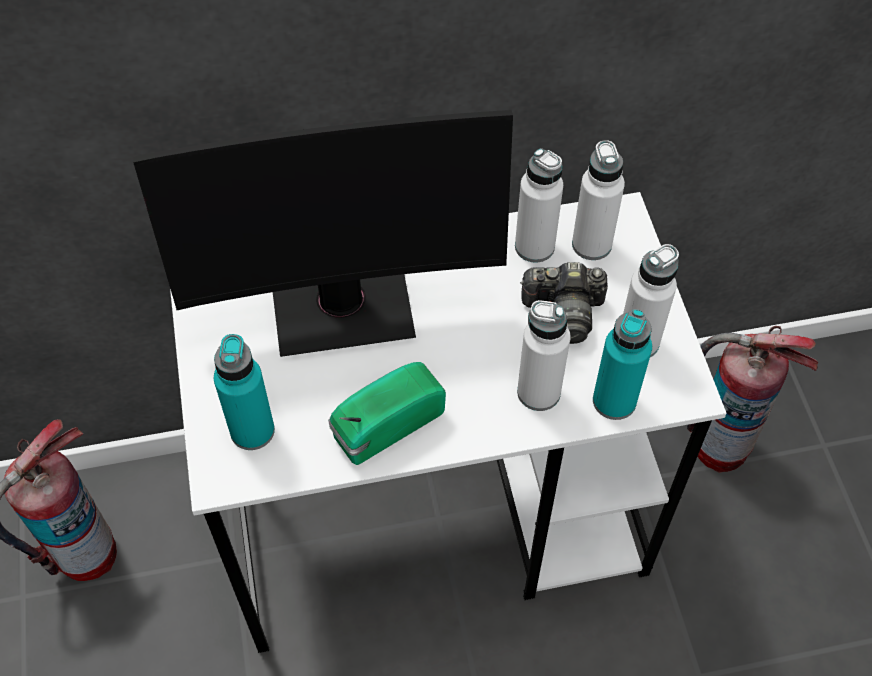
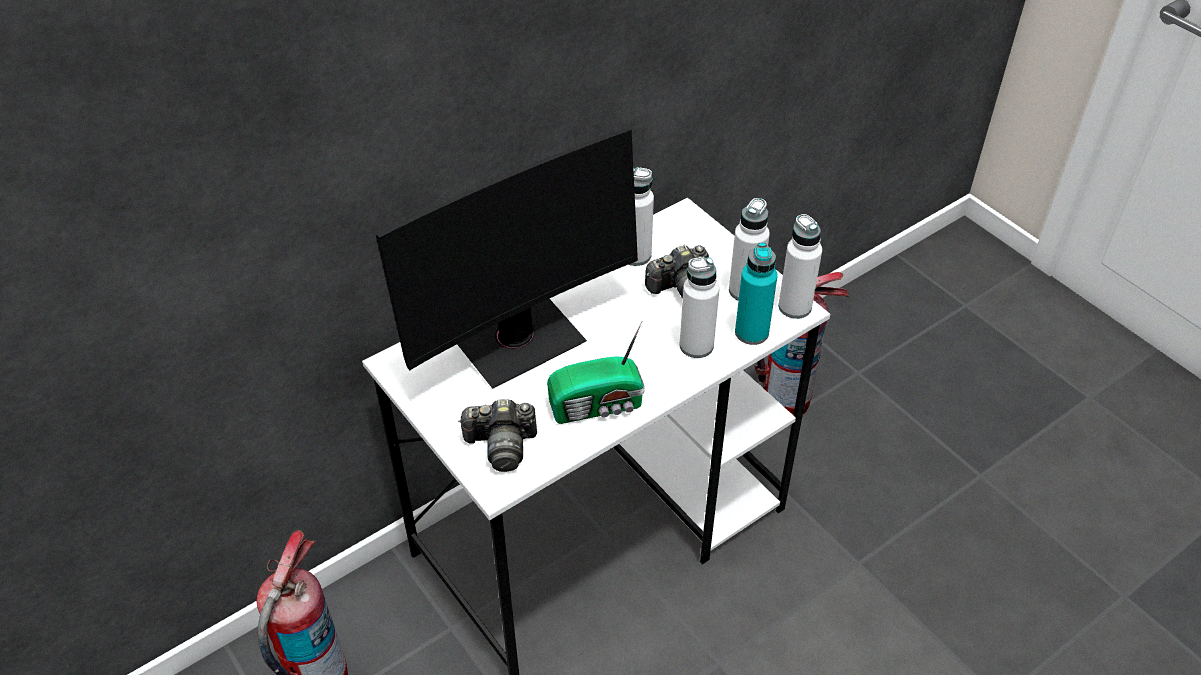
camera: 25 degrees left, 10 degrees down
(252, 431) = (501, 445): turquoise bottle -> camera
(384, 425) = (599, 405): radio -> radio turned 135 degrees counterclockwise
(591, 244) = (675, 241): white bottle -> white bottle (794, 307)

